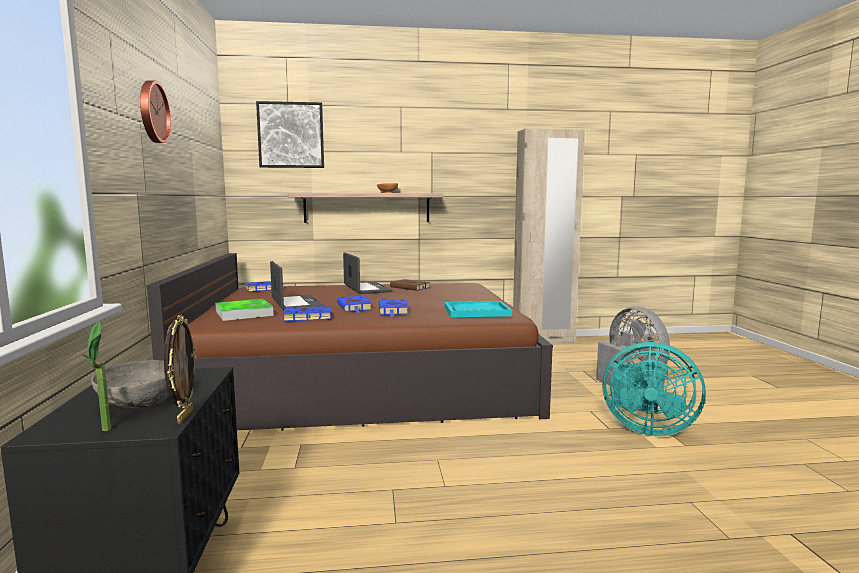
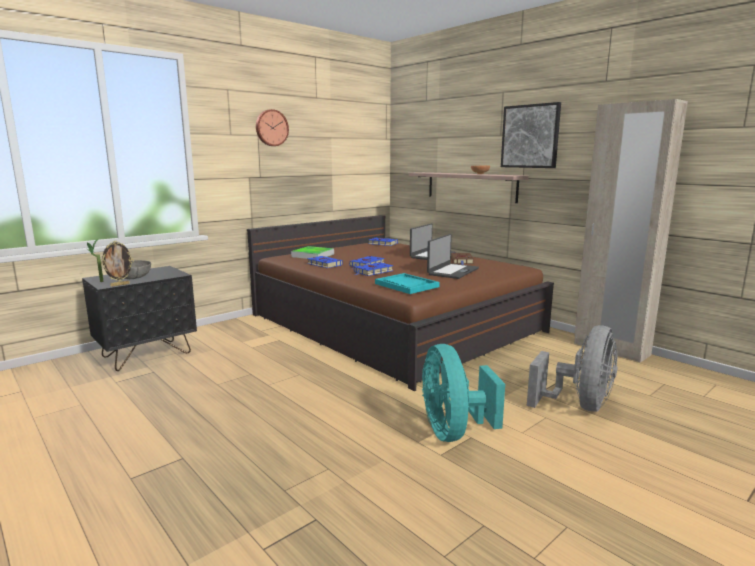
camera: 55 degrees right, 5 degrees up
(291, 135) = (425, 125): picture -> picture (530, 136)
(295, 303) = (354, 256): laptop -> laptop (452, 271)

